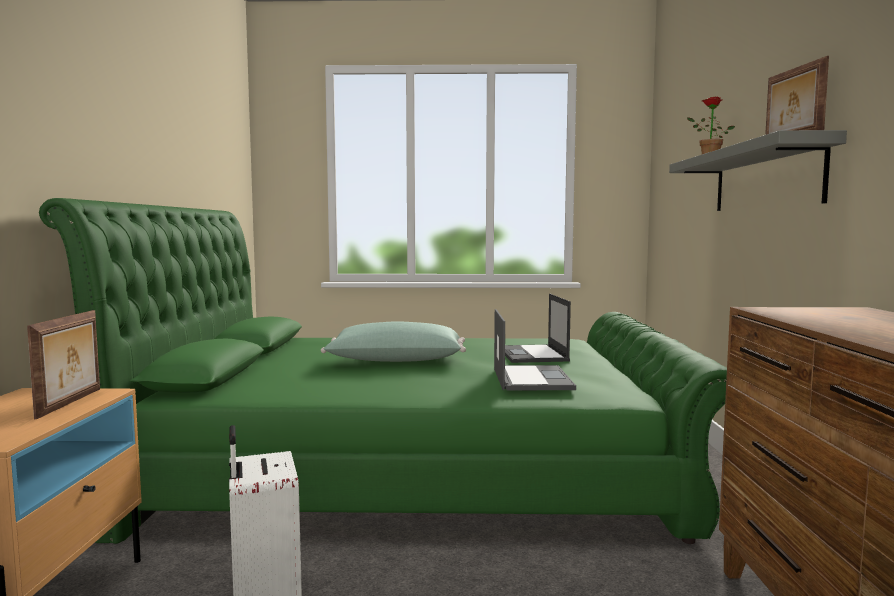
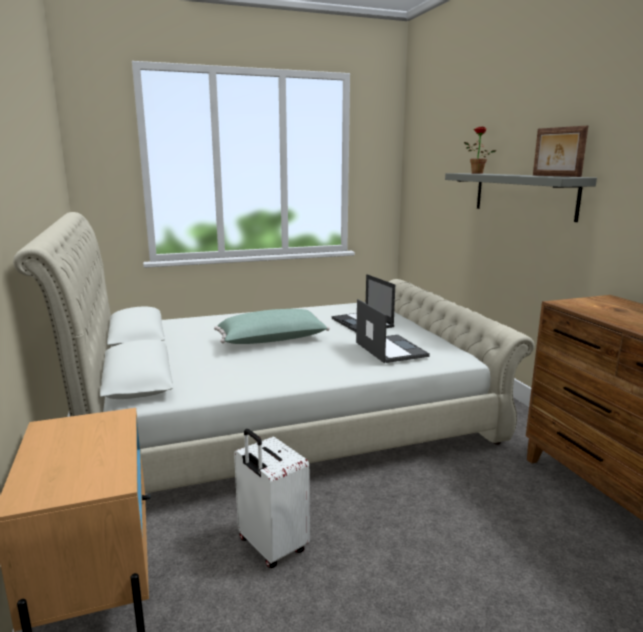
camera: 20 degrees left, 10 degrees up
(72, 403) = (107, 432): picture frame -> none
(411, 464) = (283, 415): green bed -> beige bed

